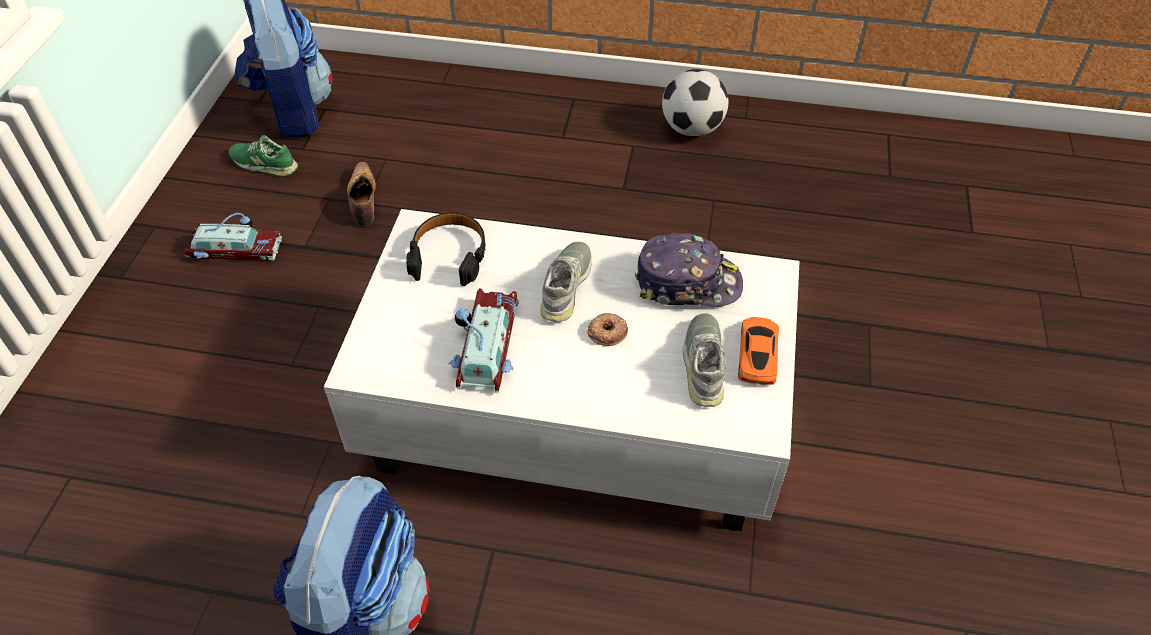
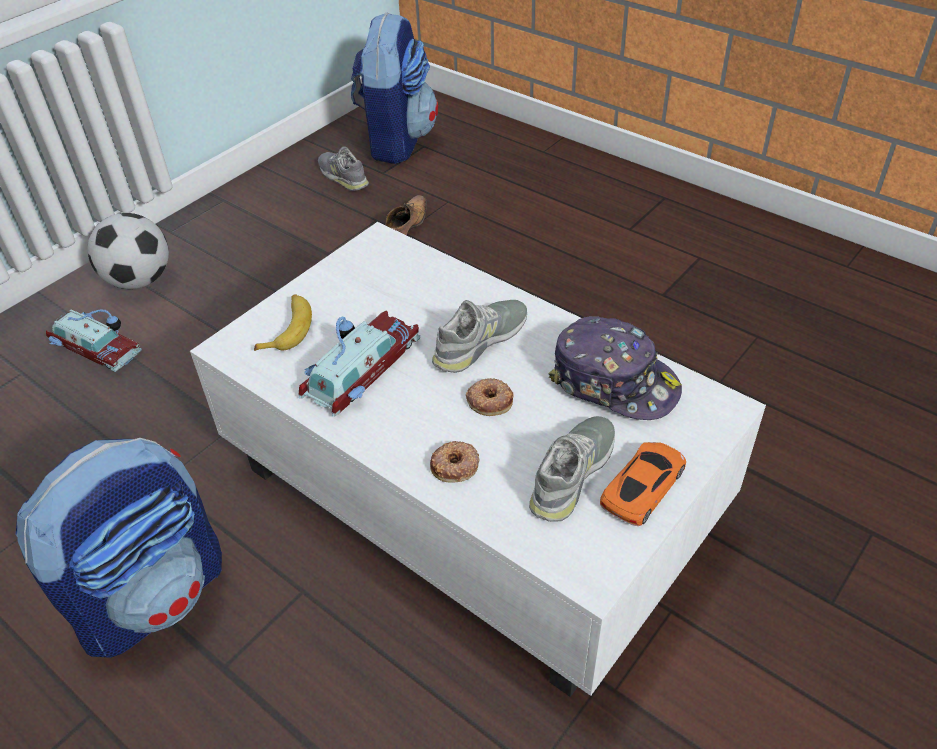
camera: 30 degrees right, 5 degrees down
(234, 247) = (272, 236): toy car -> toy car (96, 345)
(264, 163) = (343, 176): green shoe -> grey shoe
(398, 334) = (288, 328): none -> banana
(449, 255) = (388, 275): black headphones -> none
(618, 393) = (455, 466): none -> donut
(692, 129) = (776, 260): football -> football (139, 280)

